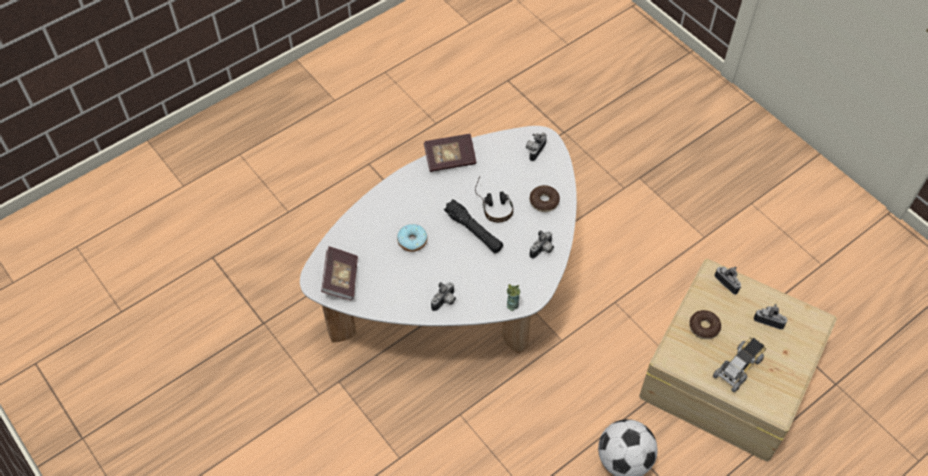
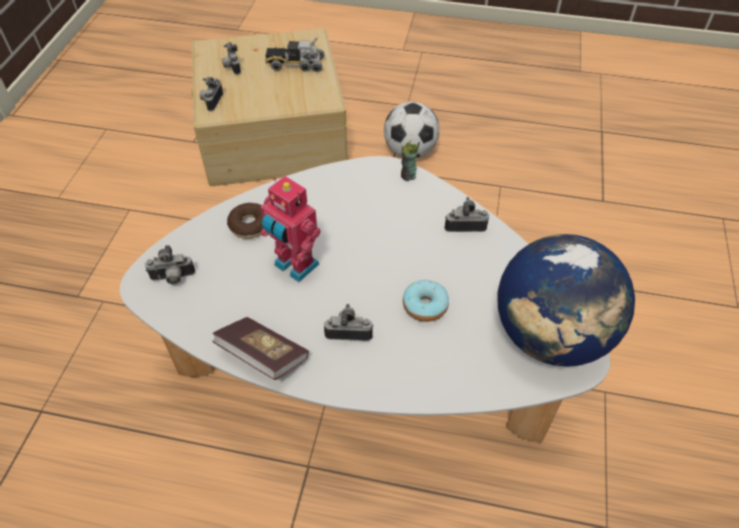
camera: 130 degrees left, 5 degrees down
(341, 279) = (550, 336): book -> globe
(474, 231) = (352, 259): black flashlight -> none
(493, 203) = (294, 266): headphones -> toy robot
(542, 250) = (319, 190): camera -> camera (349, 332)
(704, 327) = (276, 95): donut -> none

